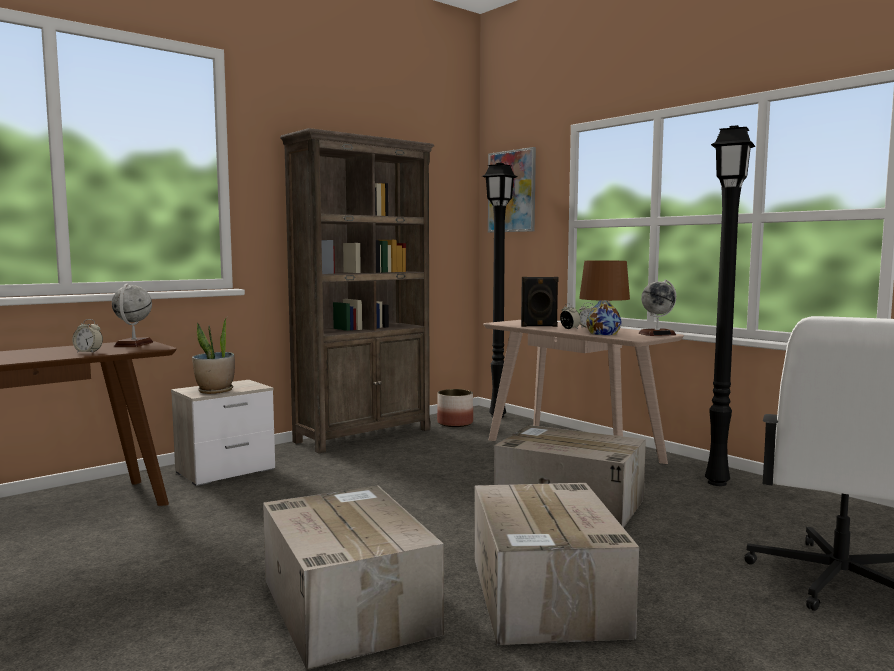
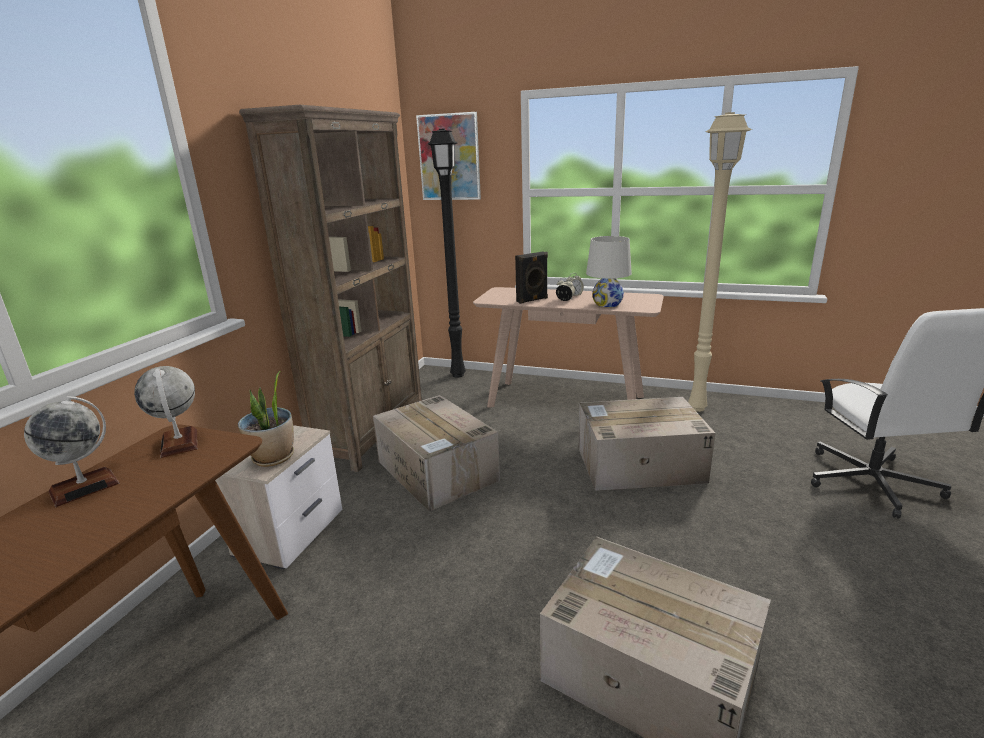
camera: 30 degrees left, 15 degrees up
(88, 352) = (154, 487): alarm clock -> none
(455, 423) = (434, 393): planter -> none
(547, 596) = (758, 580): cardboard box -> cardboard box (438, 471)
(603, 333) = (607, 304): brown table lamp -> white table lamp
(657, 334) = (644, 297): globe -> globe (84, 487)
(718, 482) = (697, 407): black floor lamp -> beige floor lamp

